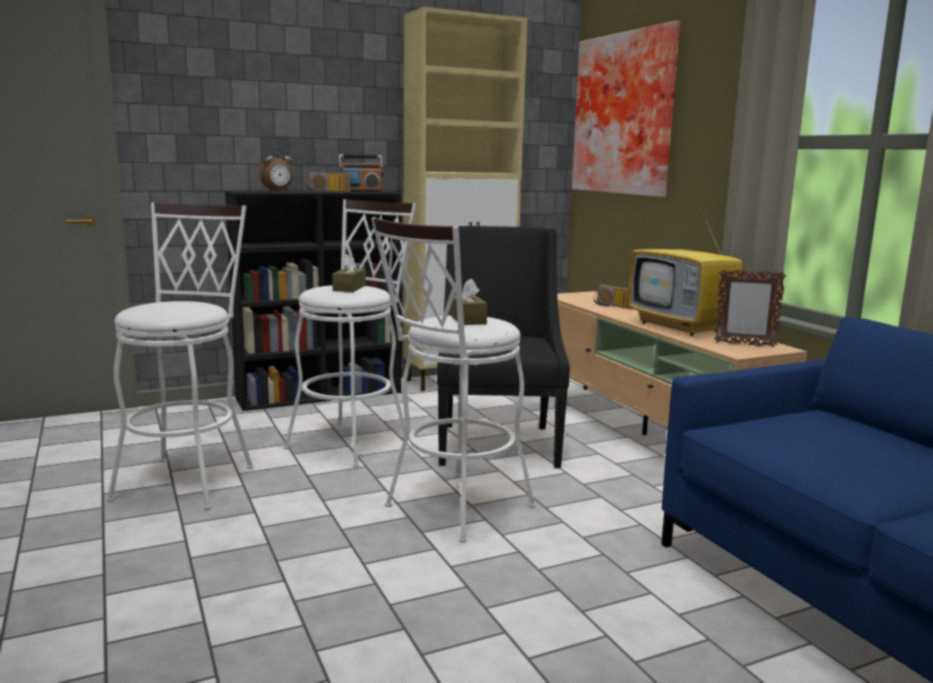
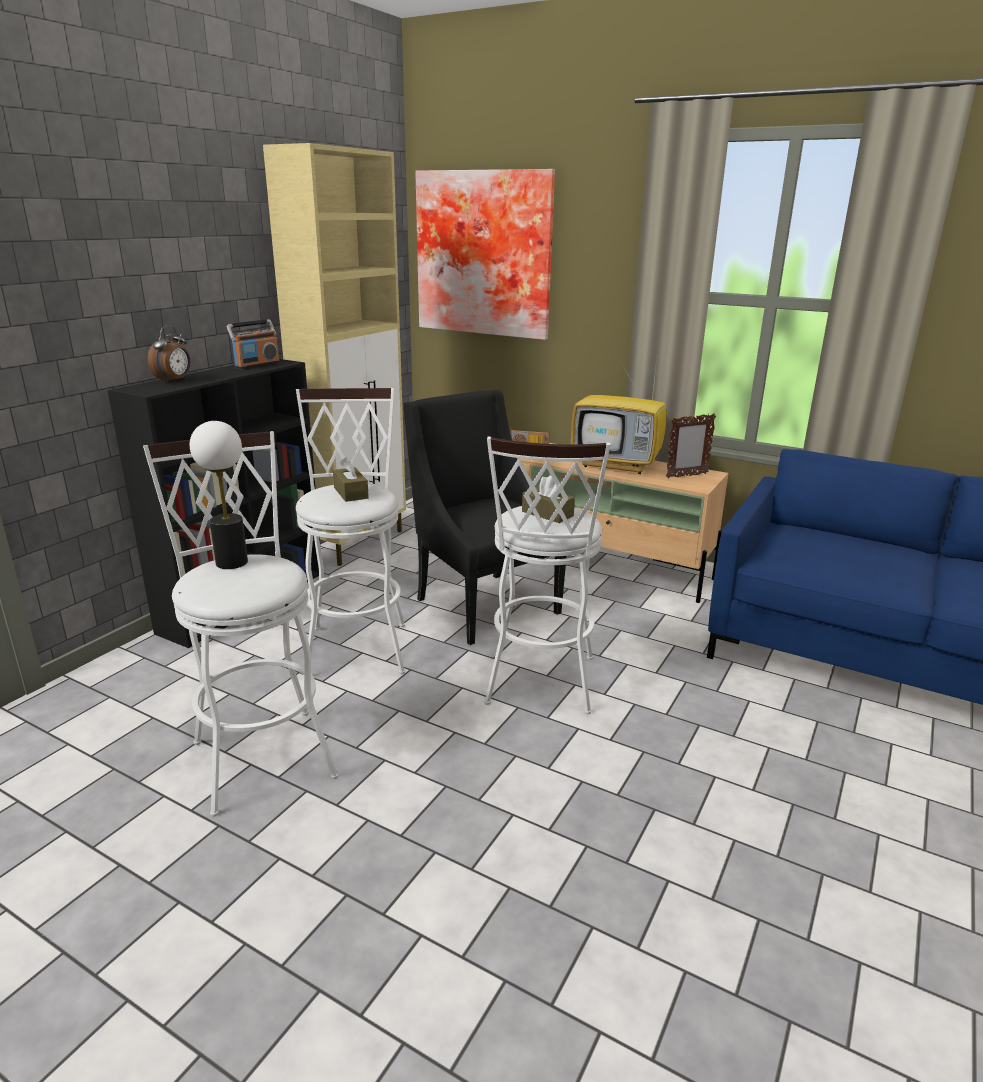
camera: 35 degrees left, 10 degrees up
(181, 301) = (231, 562): none -> table lamp
(327, 191) = (231, 373): radio -> none

